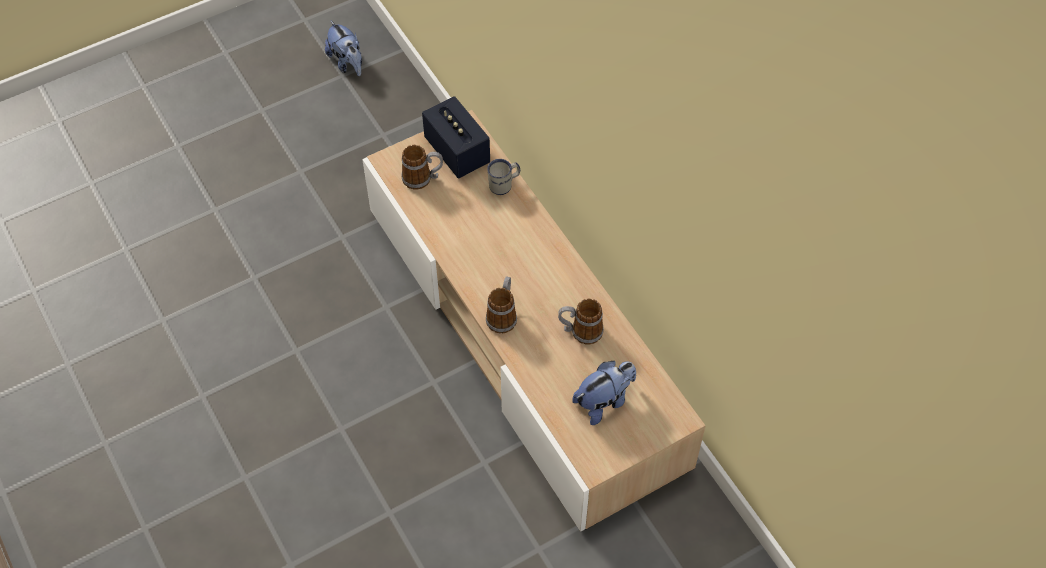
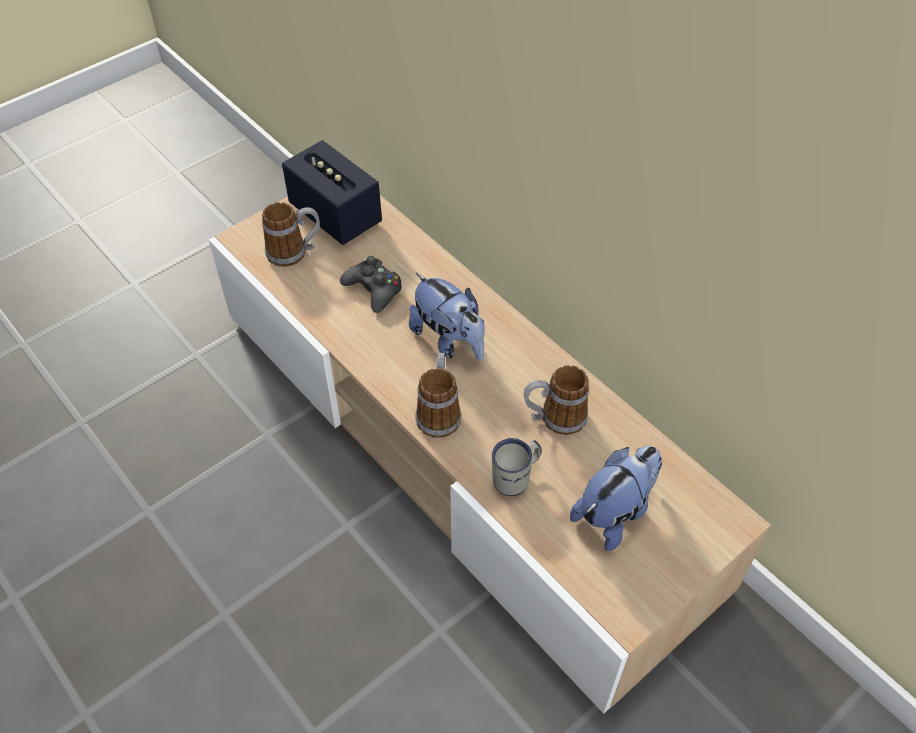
camera: 10 degrees left, 5 degrees down
(347, 63) = (181, 158): plush toy -> plush toy (449, 340)
(475, 217) = (374, 289): none -> black game controller
(504, 185) = (406, 246): white mug -> white mug (516, 477)

